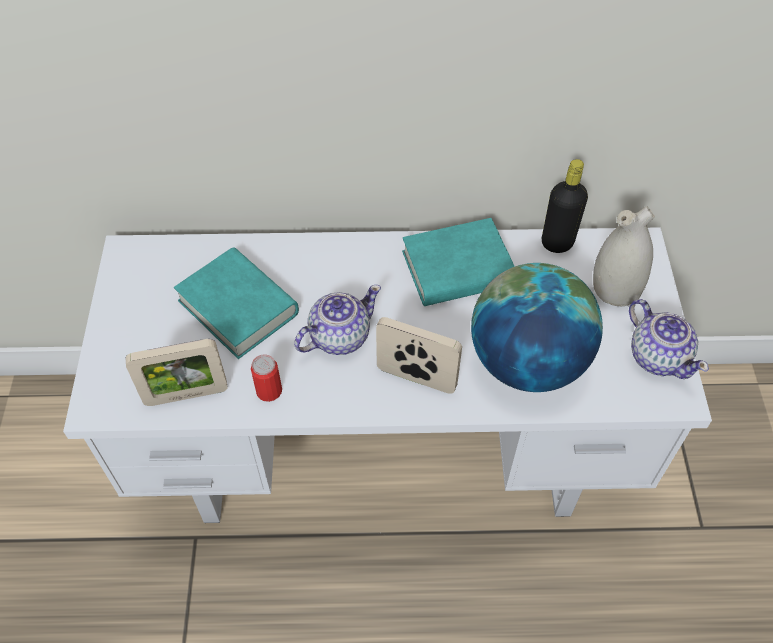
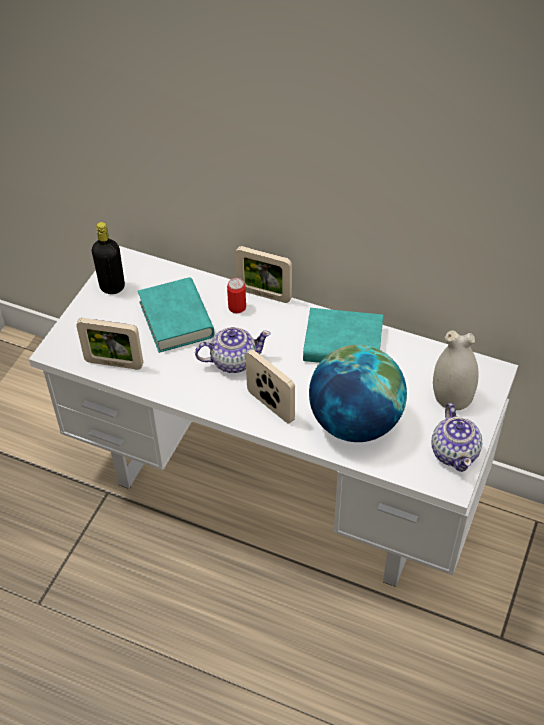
camera: 25 degrees right, 5 degrees down
(269, 391) = (168, 379): can -> can (237, 307)
(330, 239) = (264, 294): none -> picture frame
(557, 242) = (429, 350): black bottle -> black bottle (112, 287)

